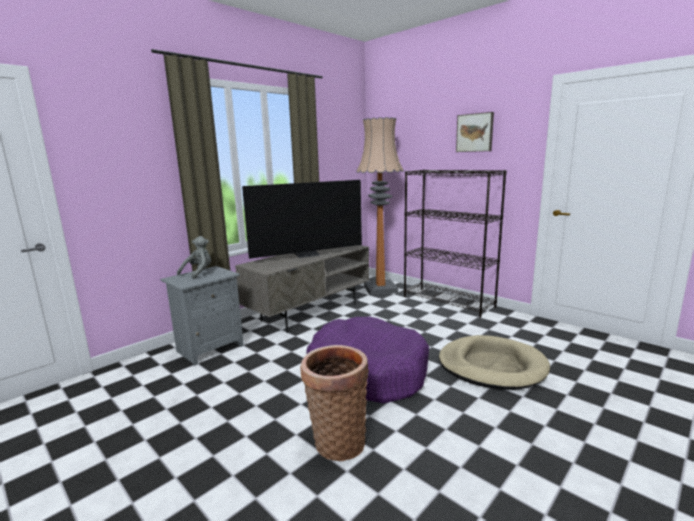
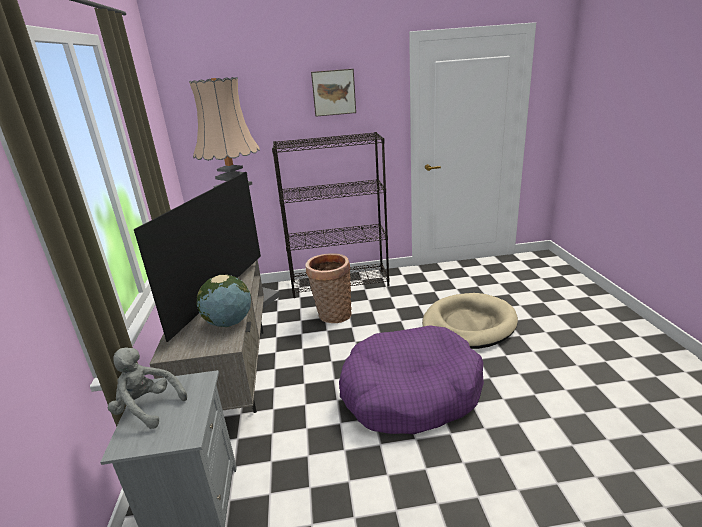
camera: 50 degrees left, 10 degrees up
(198, 273) = (147, 408): grey plush toy -> grey plush toy turned 45 degrees counterclockwise
(287, 264) = (228, 323): none -> globe
(337, 441) = (509, 469): basket -> basket (332, 315)

